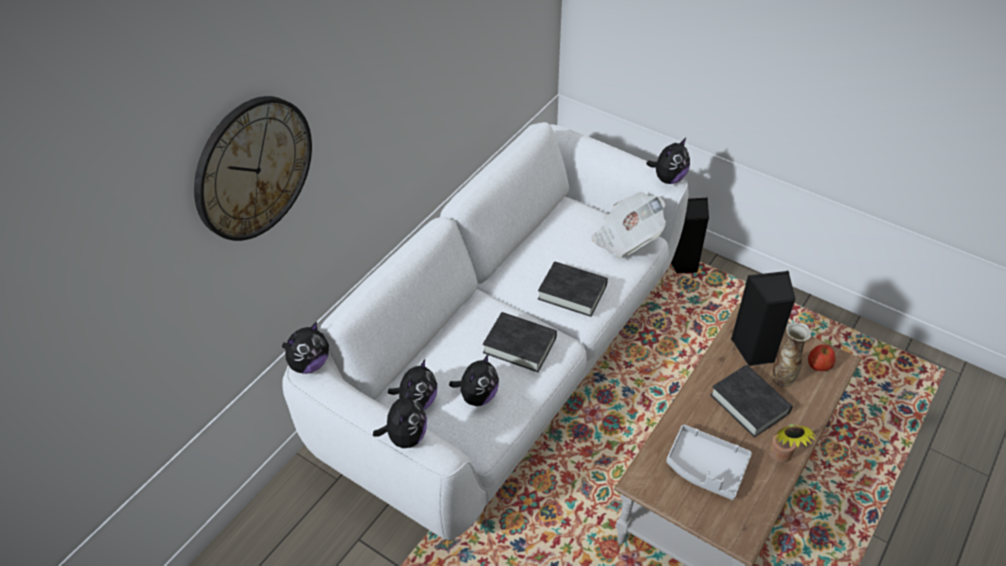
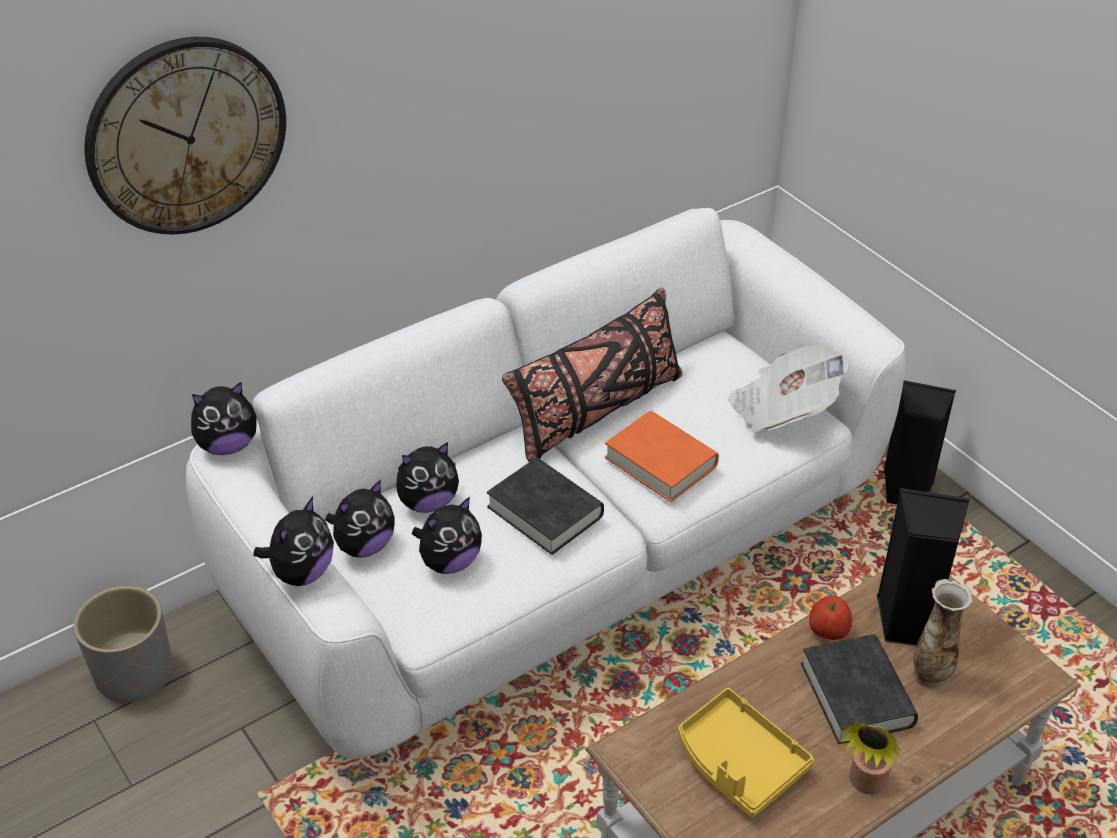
camera: 20 degrees right, 5 degrees down
(269, 527) = (134, 673): none -> grey planter
(516, 270) = (596, 411): none -> black pillow
(572, 292) = (660, 462): black book -> orange book
(668, 178) = (875, 335): plush toy -> plush toy (428, 502)
(706, 468) = (738, 763): grey tray -> yellow tray
(819, 365) = (1001, 672): apple -> apple (828, 629)

